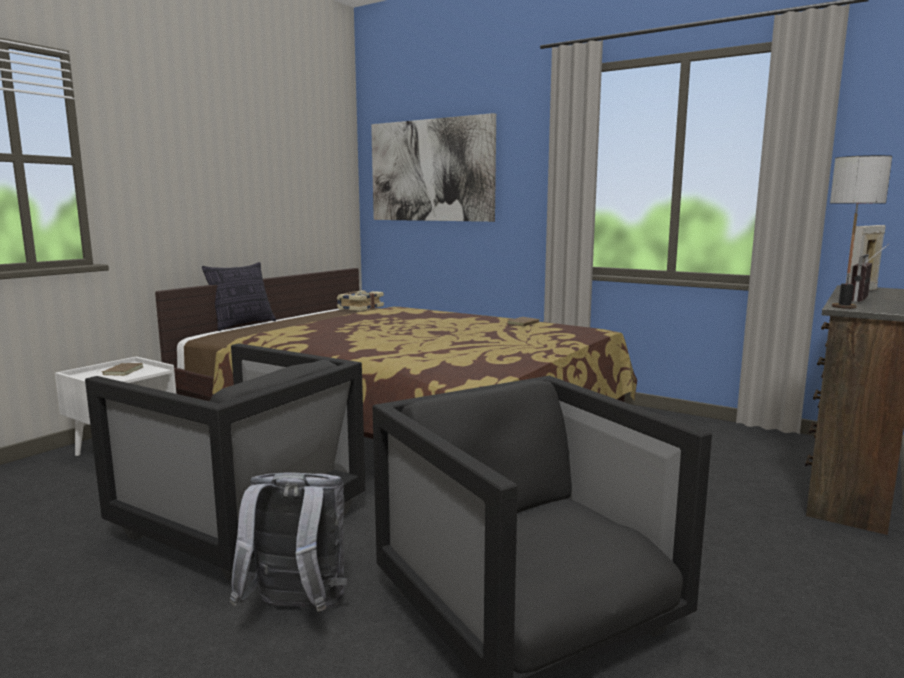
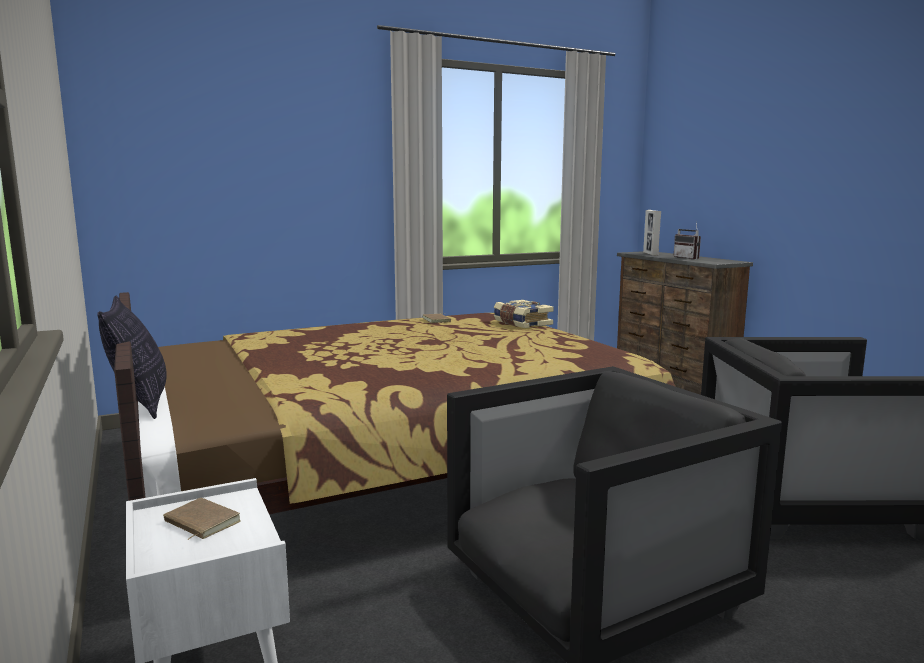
camera: 60 degrees left, 0 degrees up
(297, 610) = (794, 589): grey backpack -> none
(360, 308) = (186, 347): book -> book (521, 323)
(431, 170) = (218, 151): picture -> none
(844, 307) = (713, 262): table lamp -> none

